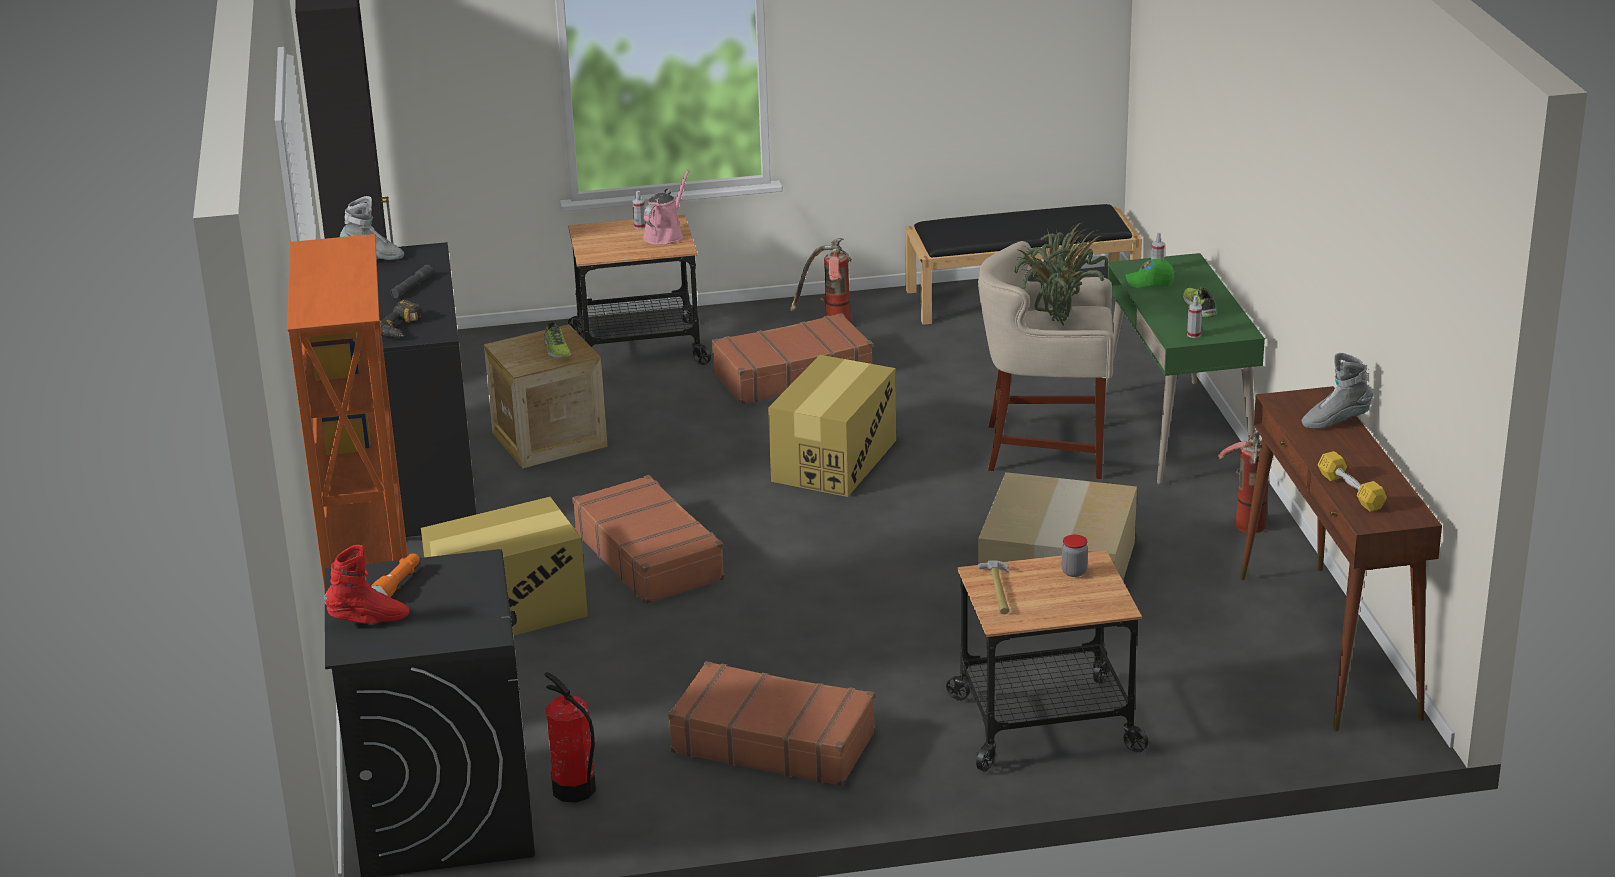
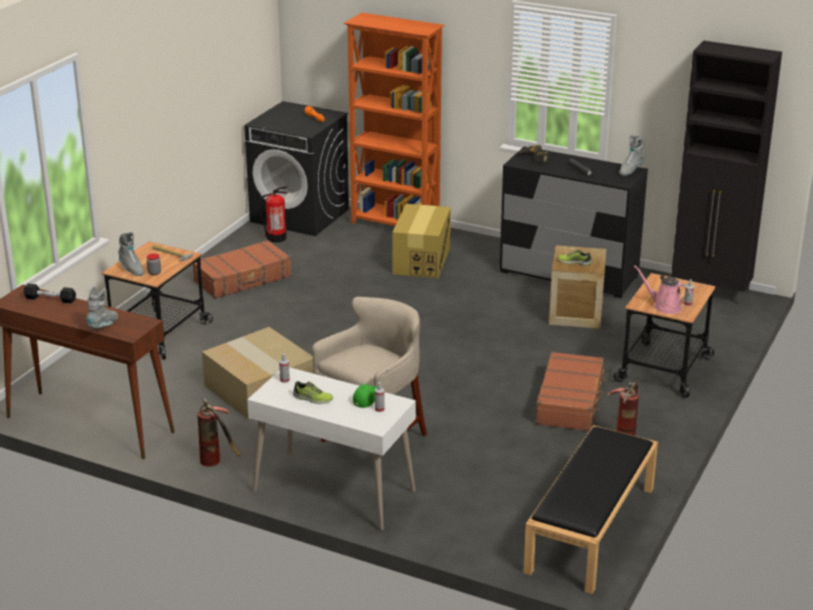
camera: 125 degrees right, 0 degrees up
(368, 620) = (299, 111): red boot -> none
(649, 556) = (423, 301): brown suitcase -> none
(665, 235) = (664, 306): pink watering can -> pink watering can turned 150 degrees clockwise
(834, 460) = (450, 375): cardboard box -> none
(1056, 326) = (365, 355): potted plant -> none
(1094, 596) = (131, 269): none -> grey boot
(1178, 432) = (333, 492): green desk -> white desk
(1350, 491) = (50, 299): yellow dumbbell -> black dumbbell

